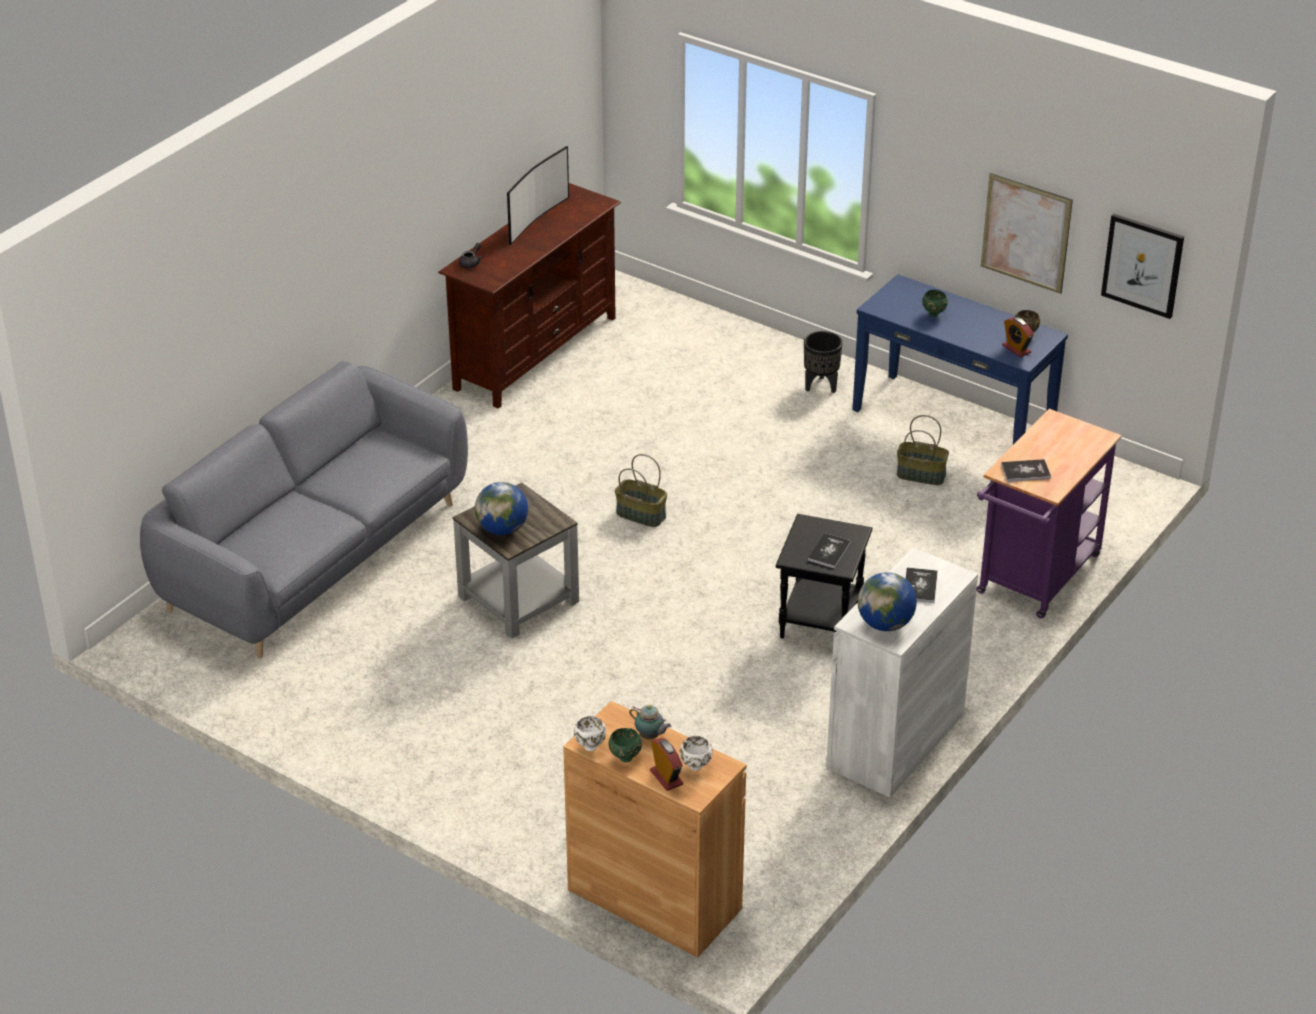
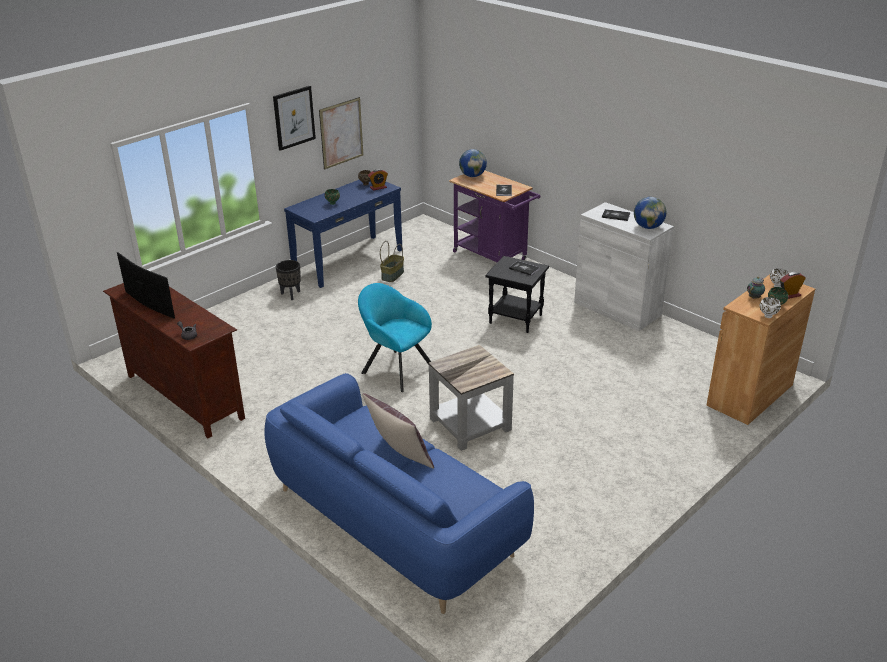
camera: 80 degrees left, 5 degrees down
(314, 557) = (394, 521): grey sofa -> blue sofa
(332, 492) = (399, 456): none -> brown pillow
(502, 529) = (481, 373): globe -> globe (472, 176)
(641, 514) = (395, 368): basket -> turquoise armchair
(1142, 265) = (394, 111): picture -> picture (294, 117)

